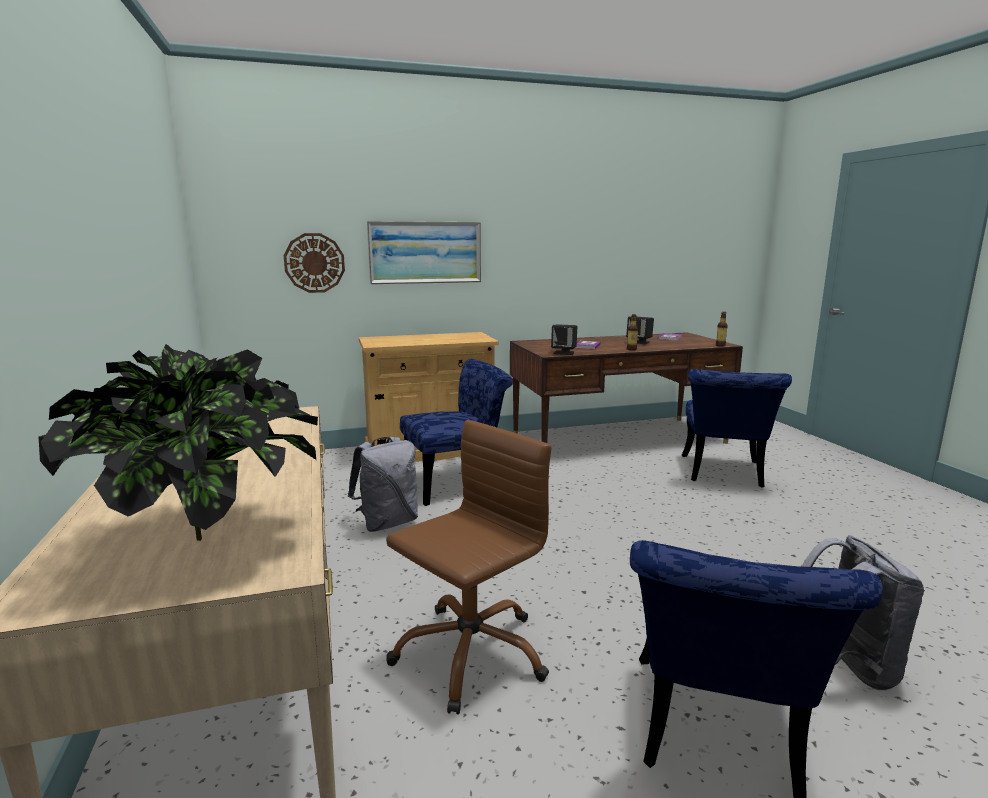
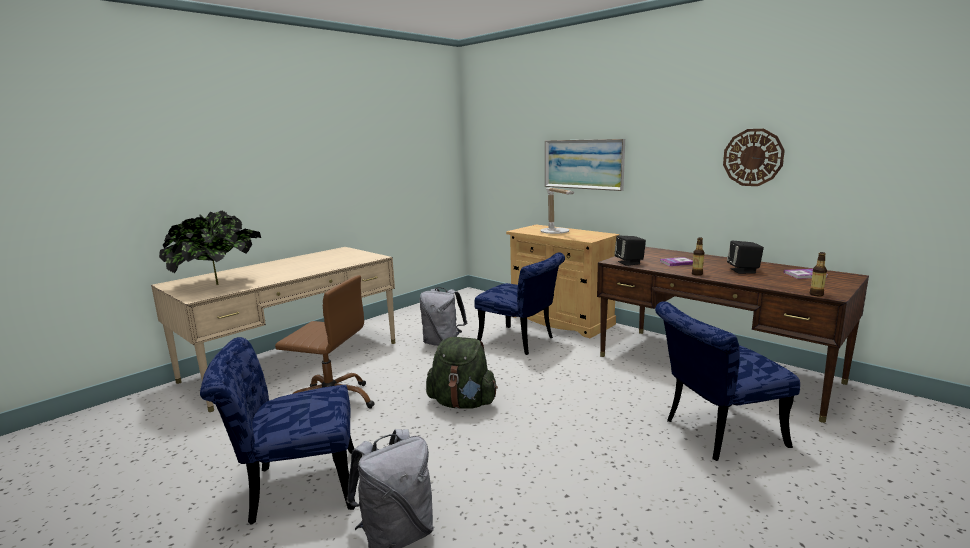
camera: 60 degrees right, 0 degrees up
(314, 263) = (517, 169): wall clock -> wall clock (753, 157)
(425, 340) = (556, 233): none -> table lamp
(575, 554) = (463, 403): none -> green backpack

